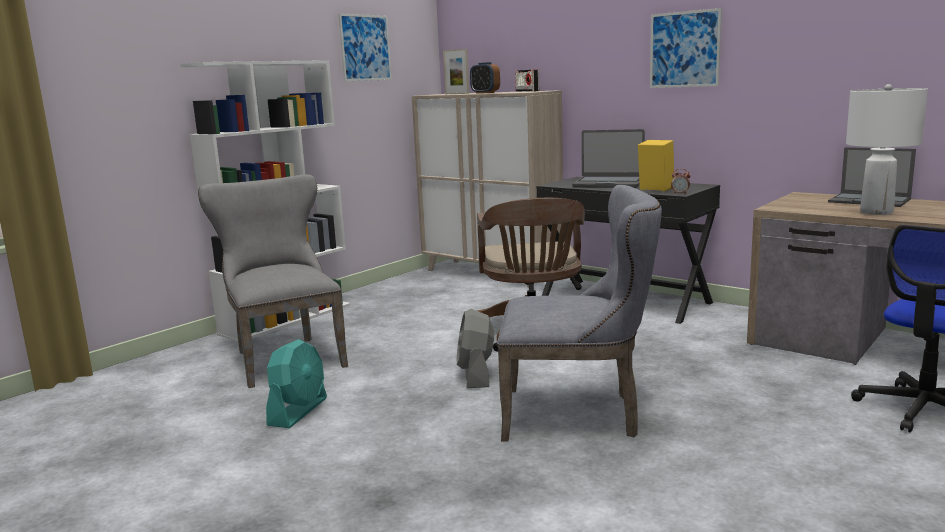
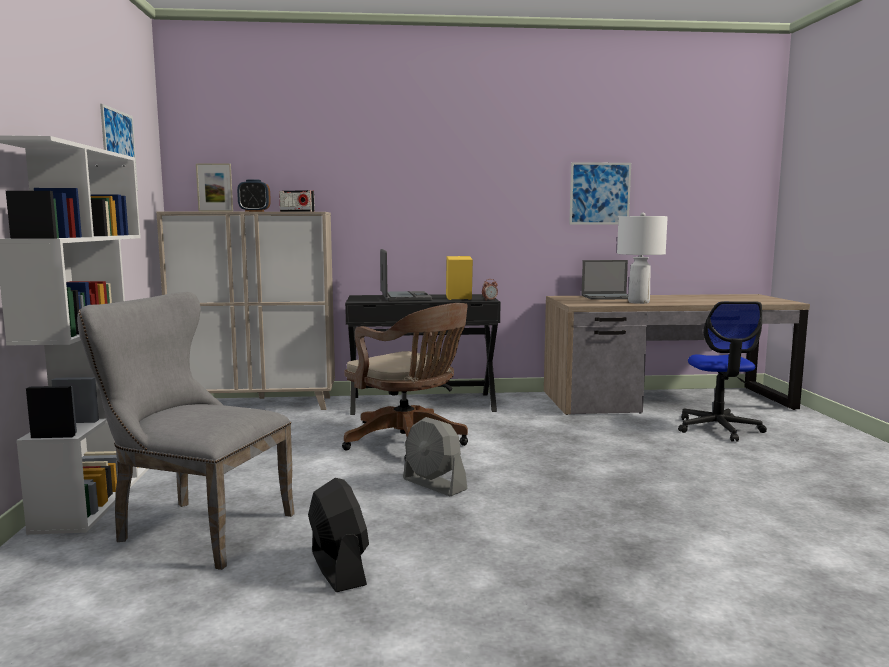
camera: 45 degrees left, 5 degrees down
(298, 411) = (338, 568): turquoise fan -> black fan
(579, 414) = (569, 487): grey chair -> none
(608, 184) = (404, 298): laptop -> laptop turned 75 degrees counterclockwise
(684, 49) = (453, 181): picture -> picture (600, 193)

